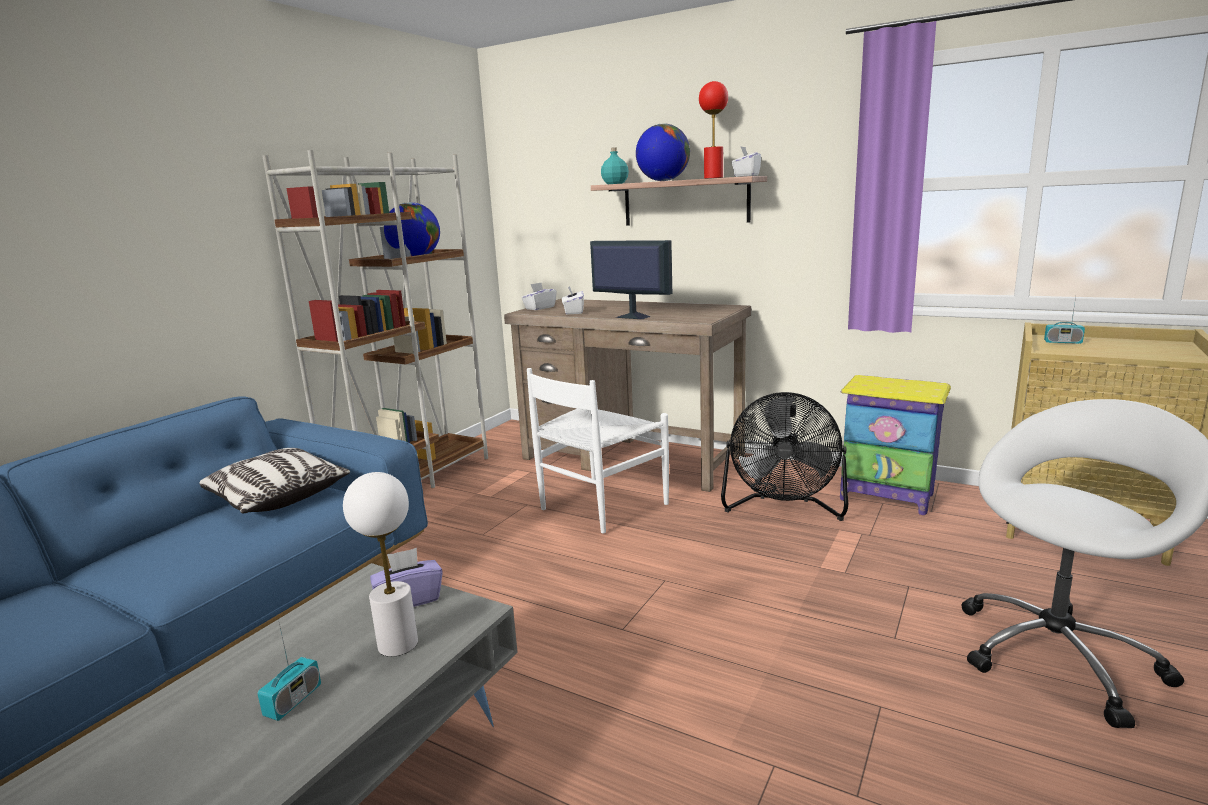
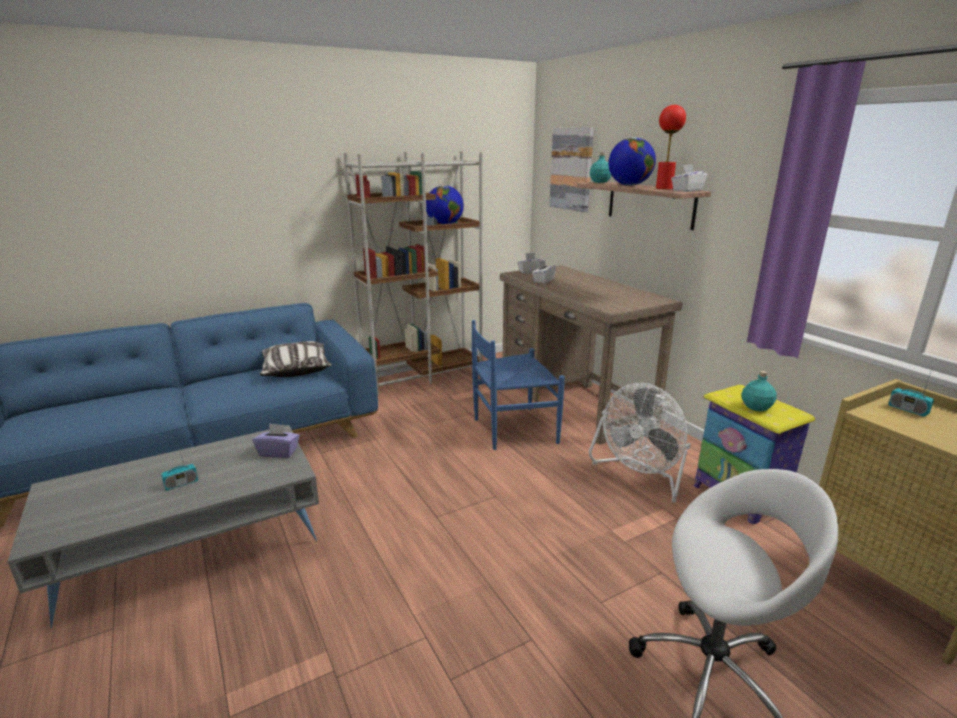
camera: 30 degrees right, 5 degrees up
(397, 644) = (246, 474): white table lamp -> none
(558, 176) = (572, 169): none -> picture
(600, 506) = (513, 430): white chair -> blue chair
(632, 316) = (572, 294): monitor -> none
(779, 505) = (639, 473): black fan -> white fan
(900, 387) = (756, 407): none -> turquoise bottle

